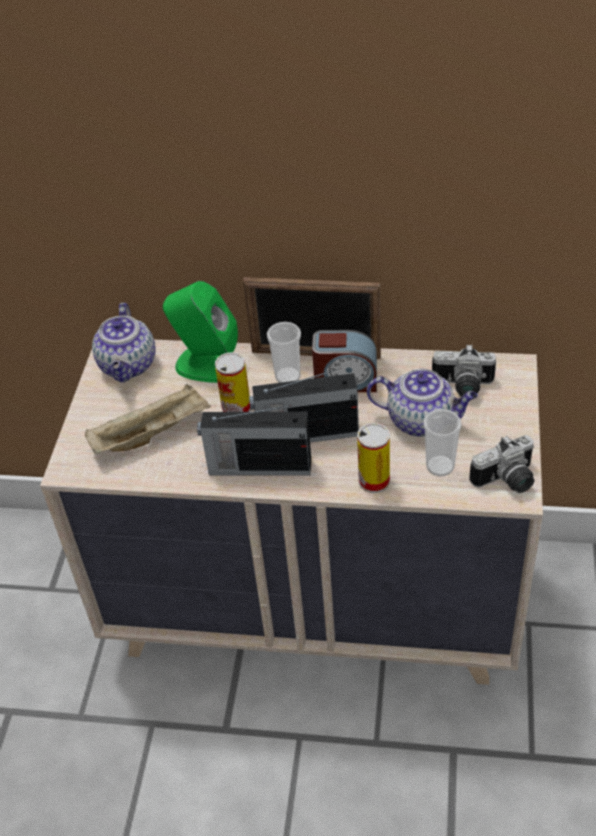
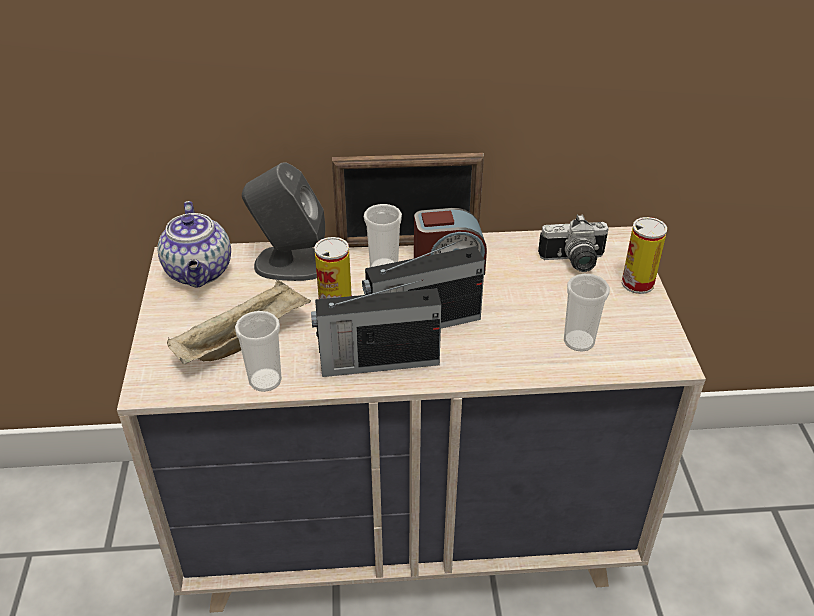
camera: 15 degrees left, 5 degrees down
(161, 473) = (265, 380): none -> cup
(207, 365) = (290, 264): green speaker -> grey speaker
(374, 481) = (512, 363): can -> can (637, 283)
(422, 421) = (543, 298): teapot -> none
(507, 481) = (655, 349): camera -> none

